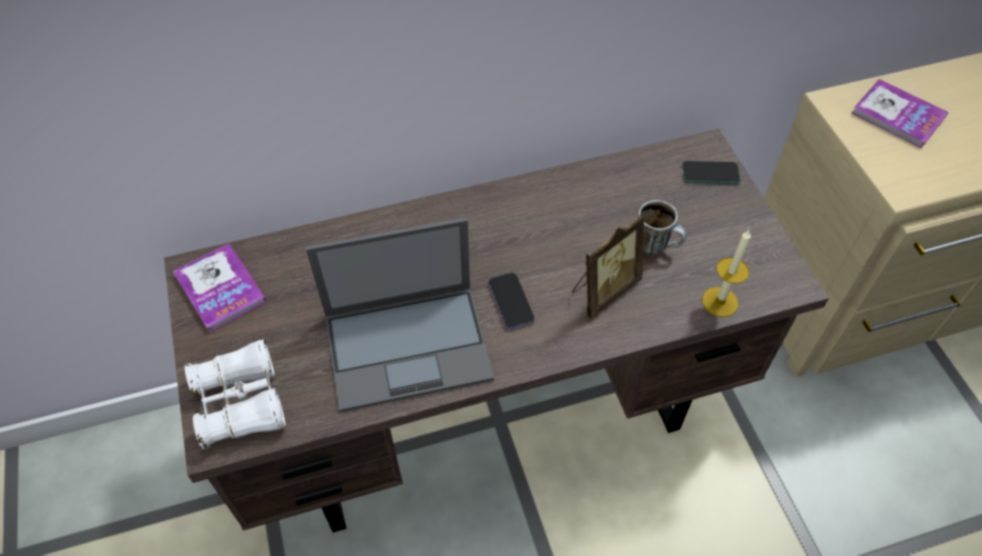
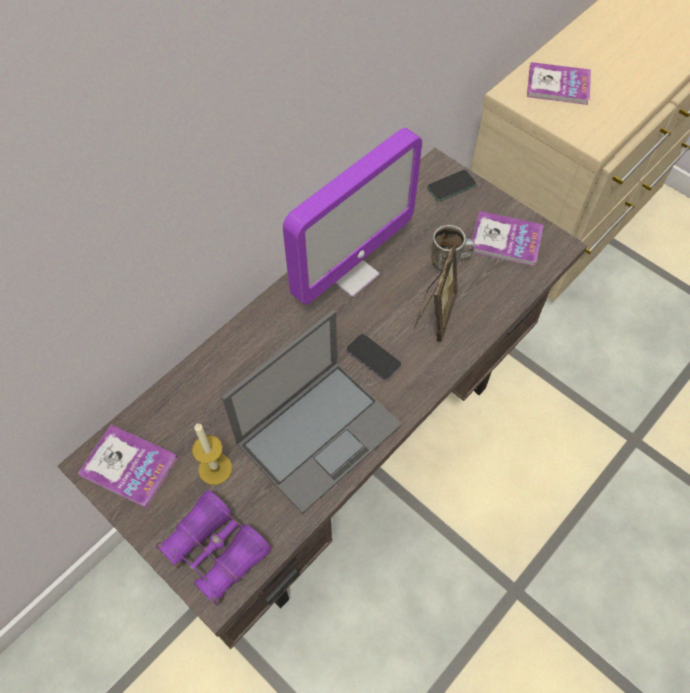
camera: 30 degrees left, 5 degrees up
(240, 402) = (216, 551): white binoculars -> purple binoculars
(544, 212) = (350, 273): none -> monitor
(720, 302) = (519, 283): candle -> candle (215, 468)
(734, 251) = (505, 240): none -> book

